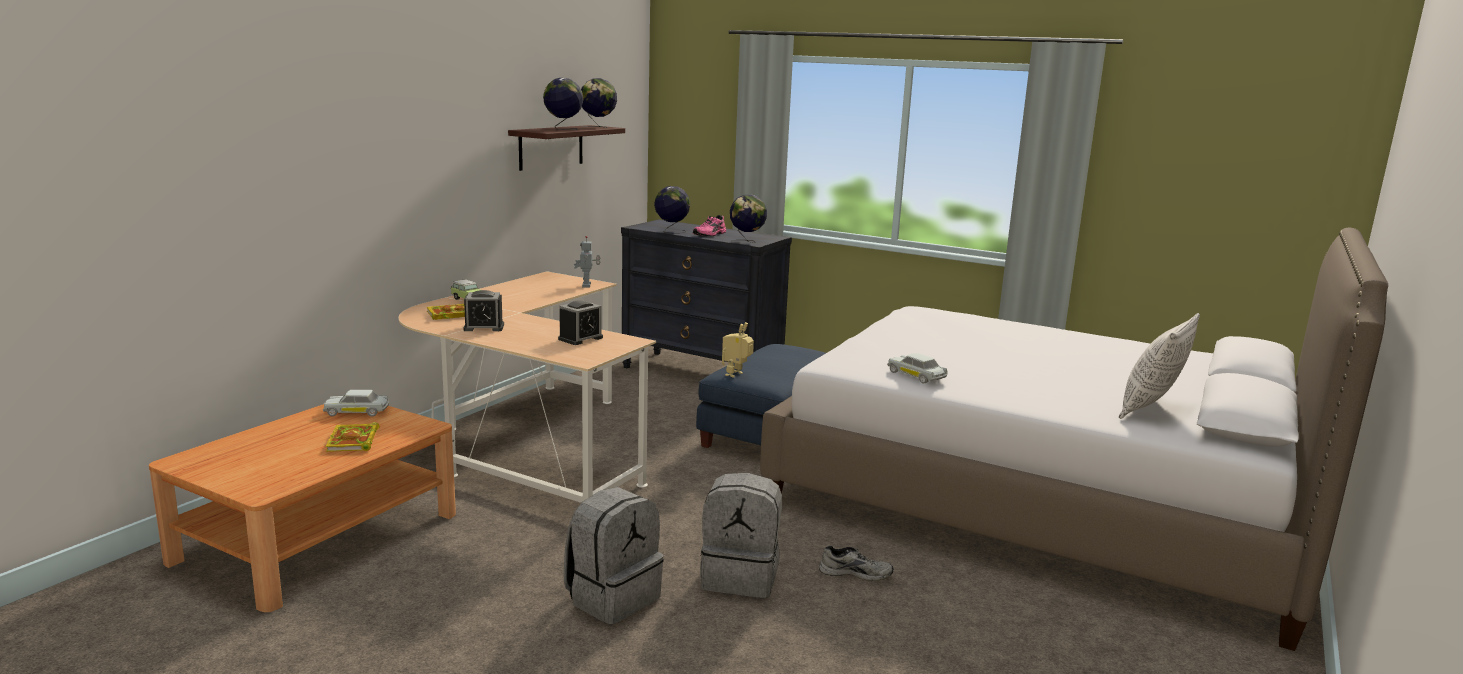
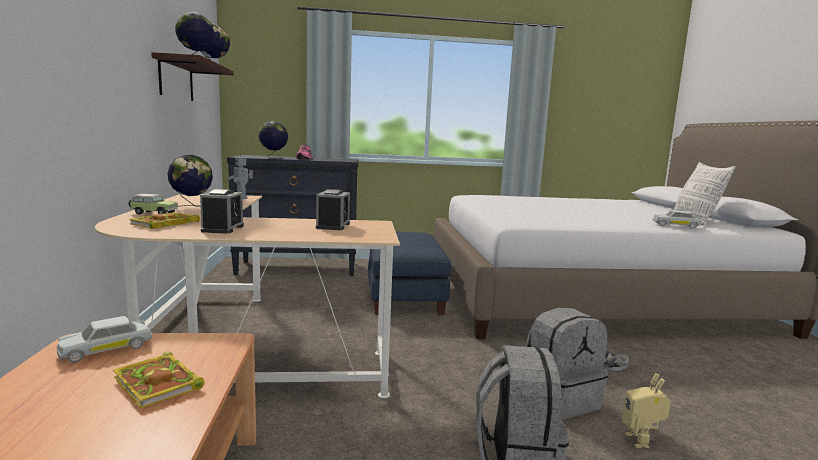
camera: 35 degrees left, 5 degrees down
(484, 327) = (223, 229): alarm clock -> alarm clock turned 45 degrees counterclockwise
(736, 375) = (400, 251): toy robot -> toy robot (641, 440)
(747, 242) = (341, 160): globe -> globe (192, 207)
(916, 376) = (571, 221): white toy car -> white toy car (676, 226)

